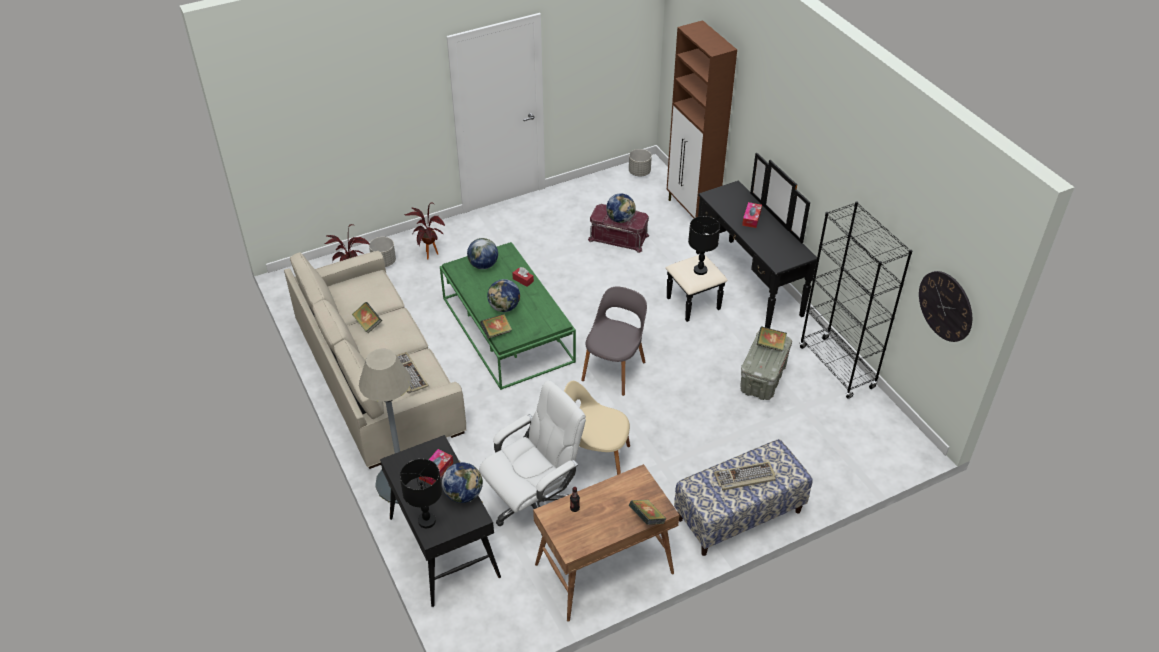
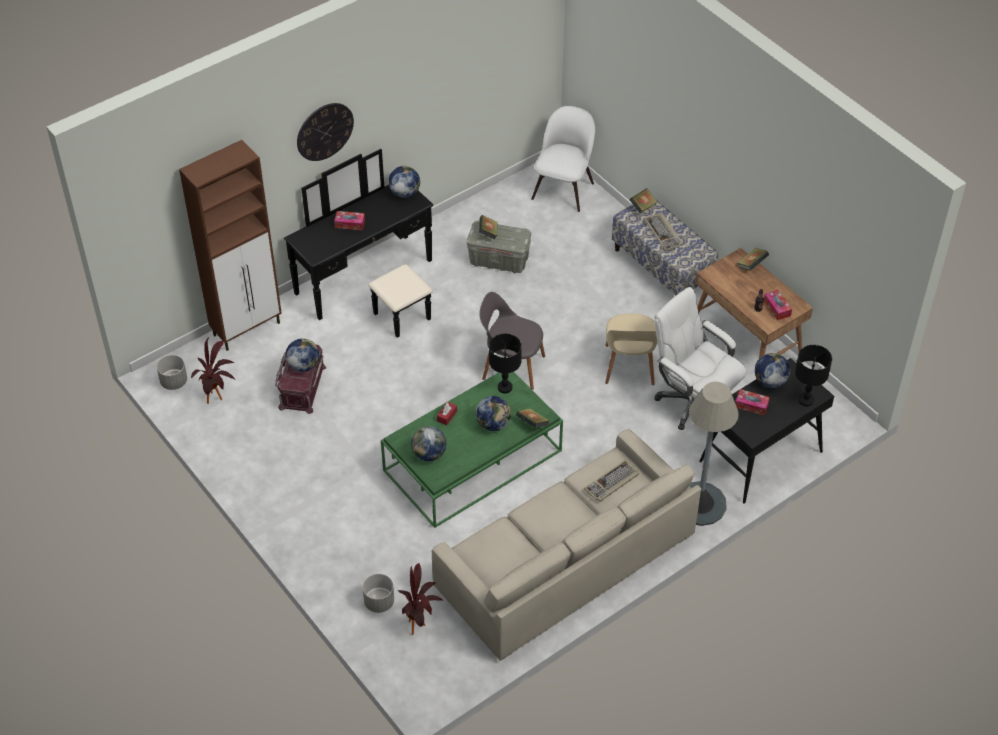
camera: 100 degrees left, 5 degrees up
(368, 324) = (548, 534): book -> book (642, 207)
(429, 257) = (363, 557): potted plant -> potted plant (218, 398)
(572, 527) = (777, 308): none -> tissue box
(700, 270) = (401, 280): black table lamp -> black table lamp (504, 387)
(793, 256) = (404, 193): none -> globe
(837, 368) = (472, 212): black bookcase -> none
(875, 448) = (563, 189): none -> white chair
(945, 306) = (527, 61): wall clock -> wall clock (324, 131)

